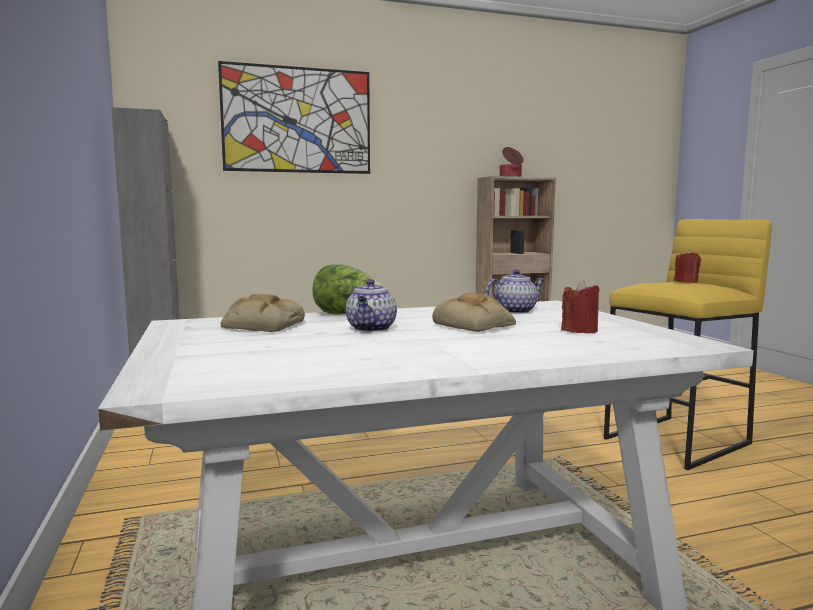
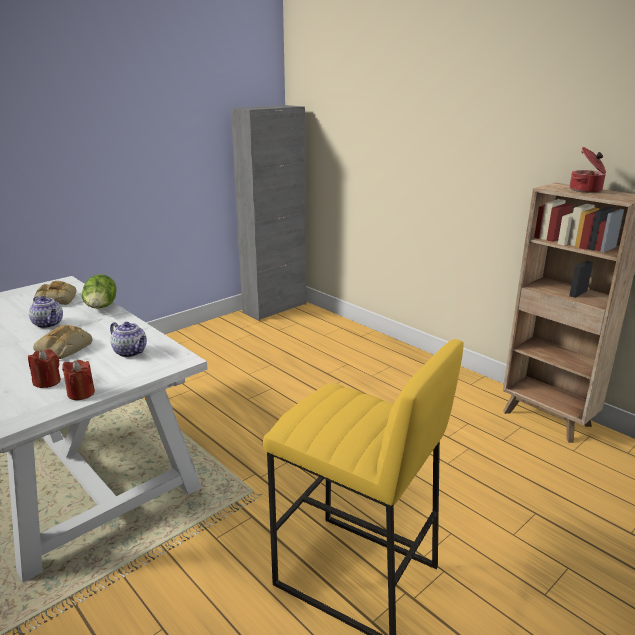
camera: 65 degrees right, 15 degrees up
(297, 120) = (387, 102): picture -> none
(371, 329) = (49, 324): teapot -> teapot turned 120 degrees counterclockwise
(686, 281) = (363, 414): red candle -> red candle (81, 393)

